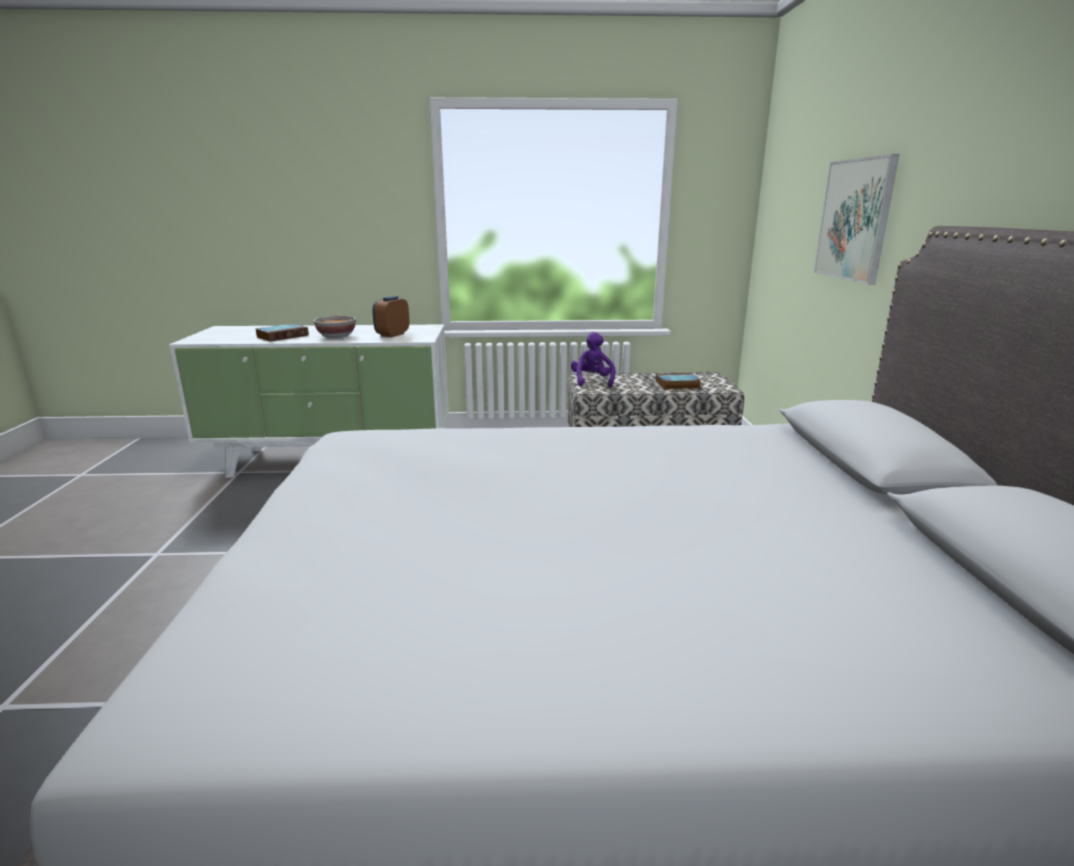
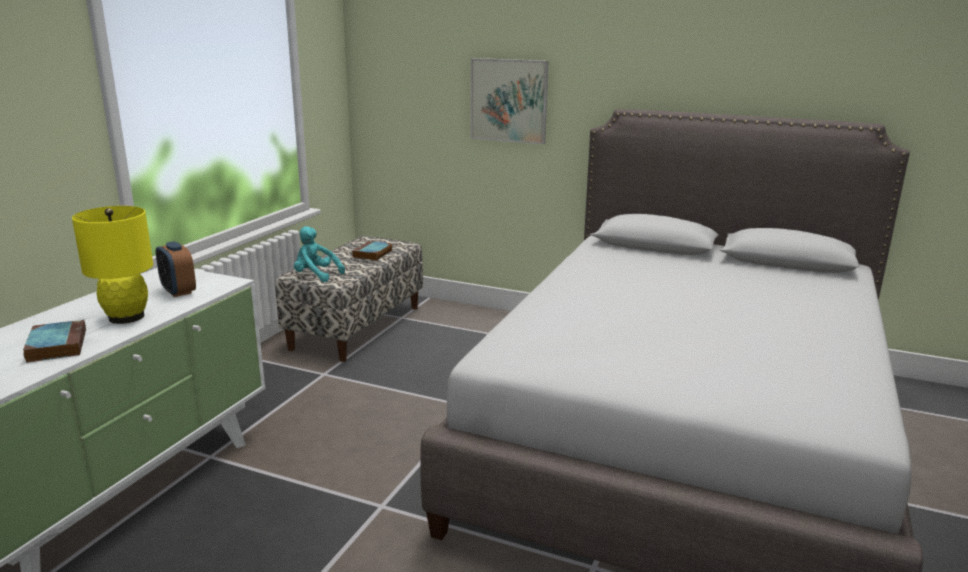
camera: 65 degrees left, 0 degrees up
(336, 336) = (126, 317): bowl -> yellow table lamp
(592, 381) = (316, 276): purple plush toy -> turquoise plush toy

